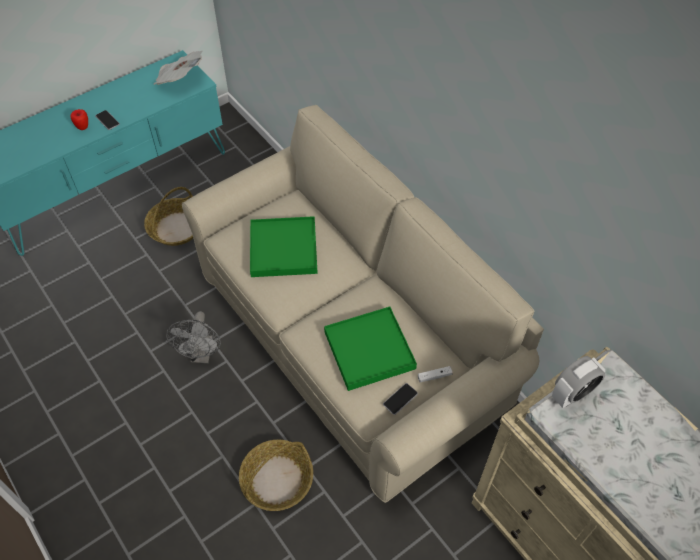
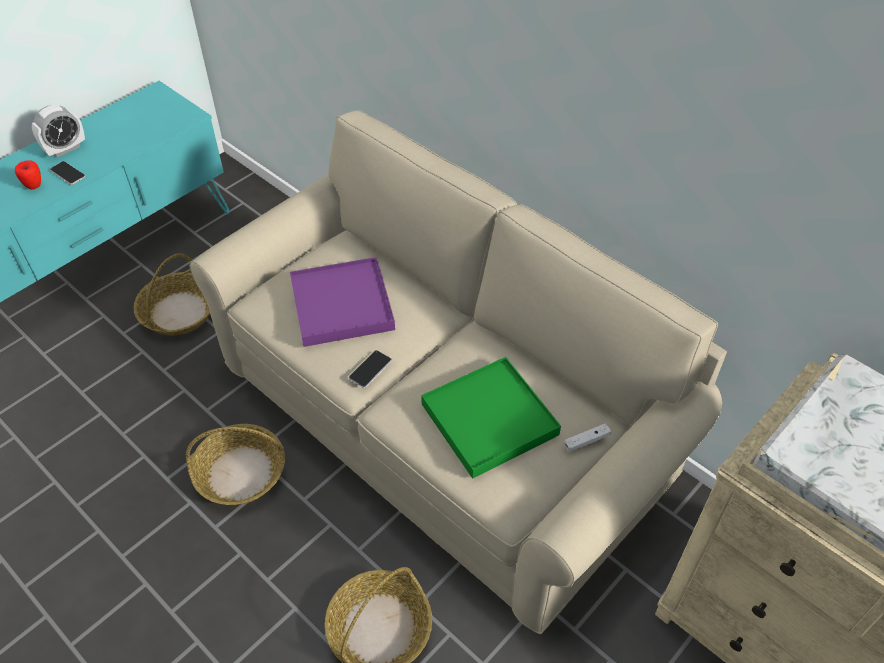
camera: 10 degrees left, 5 degrees down
(180, 79) = (161, 114): newspaper -> none
(201, 355) = (241, 472): grey fan -> basket
(284, 249) = (342, 305): green tray -> purple tray
(400, 399) = (547, 479): phone -> phone (370, 369)
(572, 394) = (814, 419): alarm clock -> alarm clock (65, 149)

